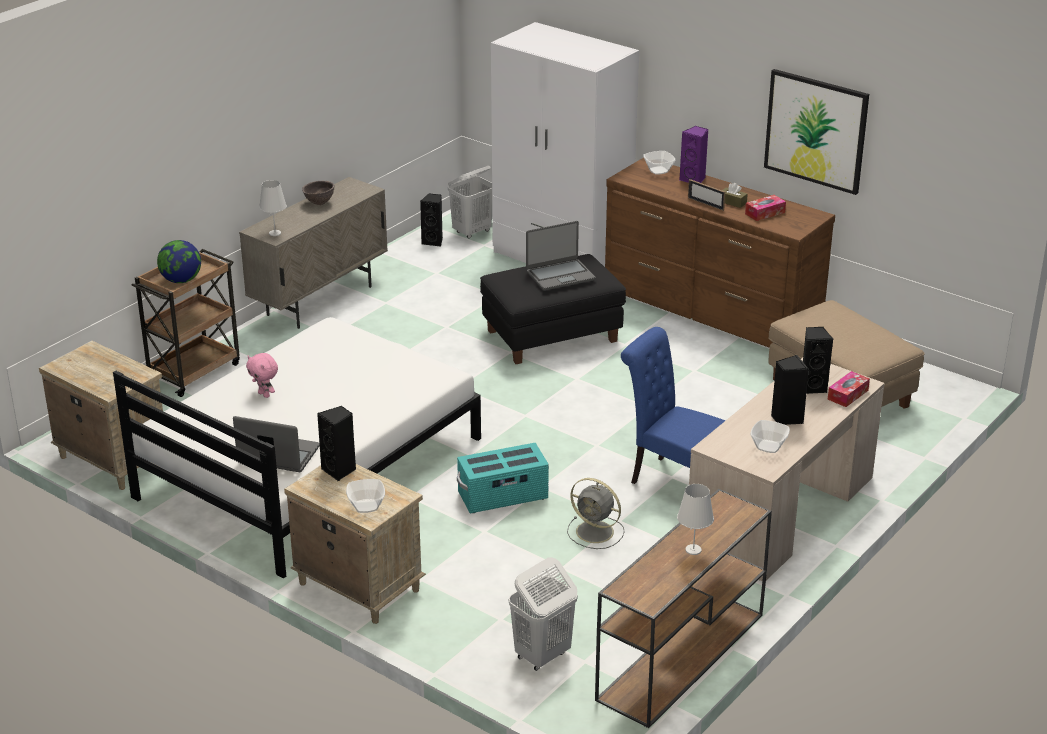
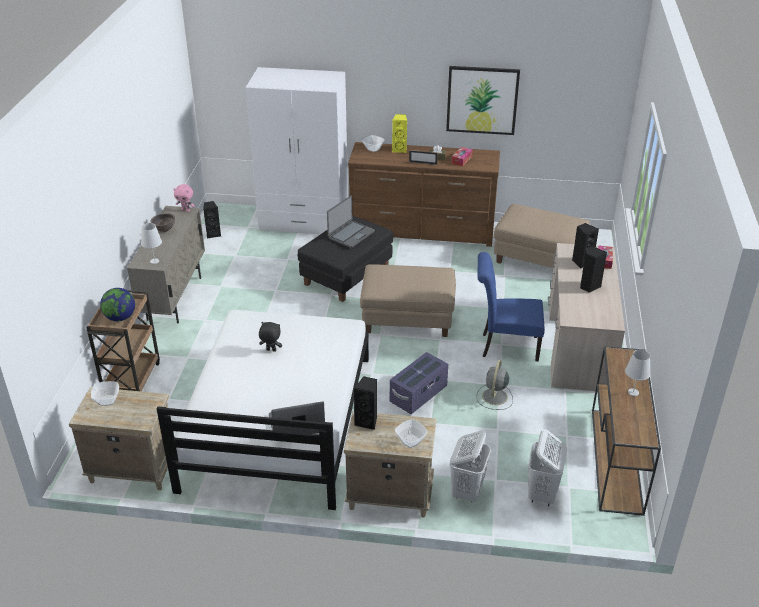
camera: 30 degrees left, 5 degrees up
(264, 394) = (243, 382): pink plush toy -> pink plush toy (186, 210)
(329, 372) = (271, 350): none -> black plush toy
(472, 232) = (232, 220): white laundry basket -> white laundry basket (467, 491)
(503, 496) = (418, 394): turquoise storage box -> purple storage box
(579, 409) = (408, 318): none -> beige ottoman
(596, 532) = (494, 397): grey fan -> grey fan turned 105 degrees clockwise
(694, 179) = (400, 149): purple speaker -> yellow speaker
(768, 447) = (598, 308): bowl -> bowl (106, 401)

